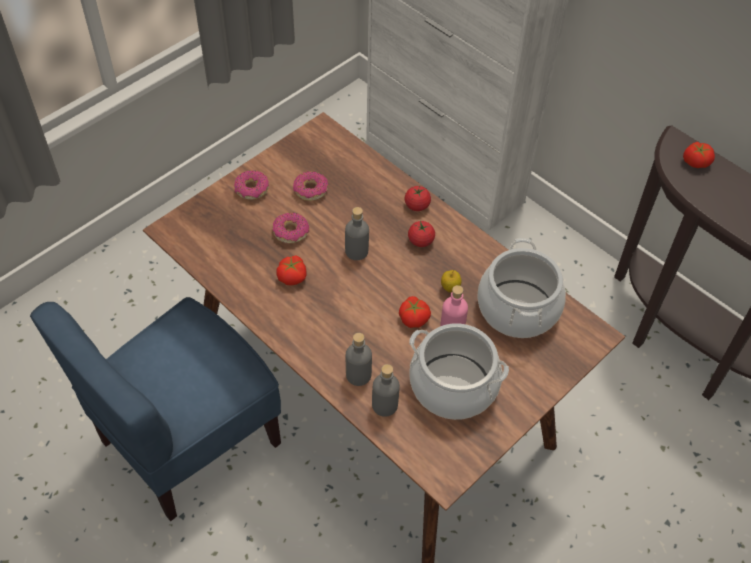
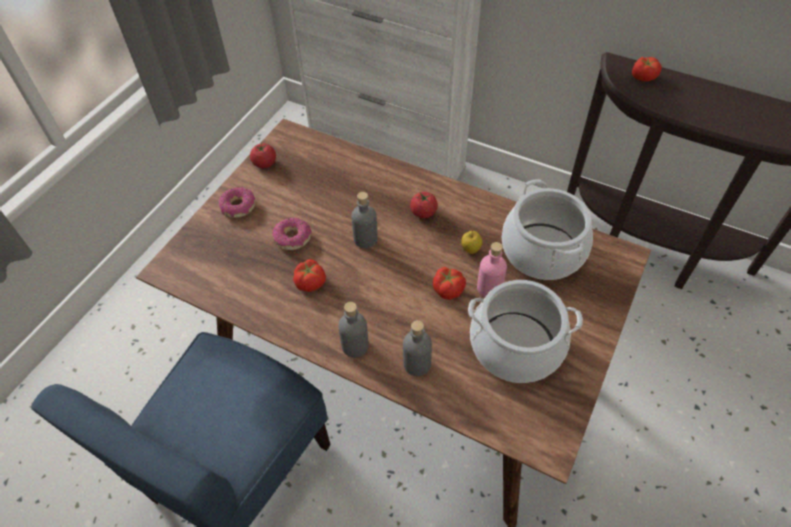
camera: 15 degrees left, 0 degrees up
(310, 190) = (297, 192): donut -> none
(384, 405) = (456, 388): grey bottle -> grey bottle (355, 345)
(417, 205) = (406, 180): tomato -> tomato (264, 163)

